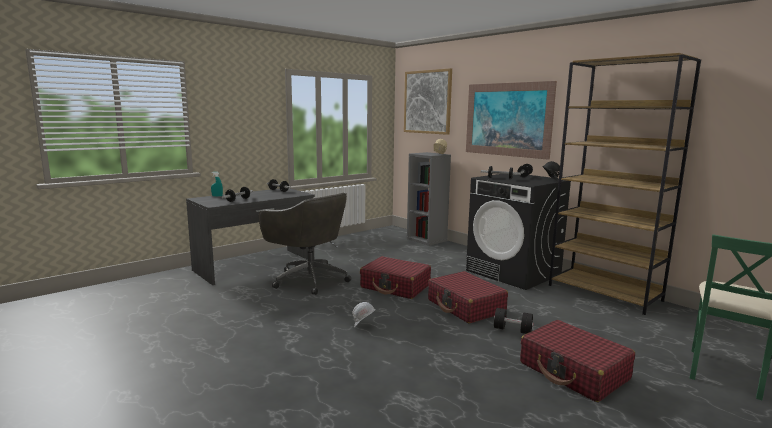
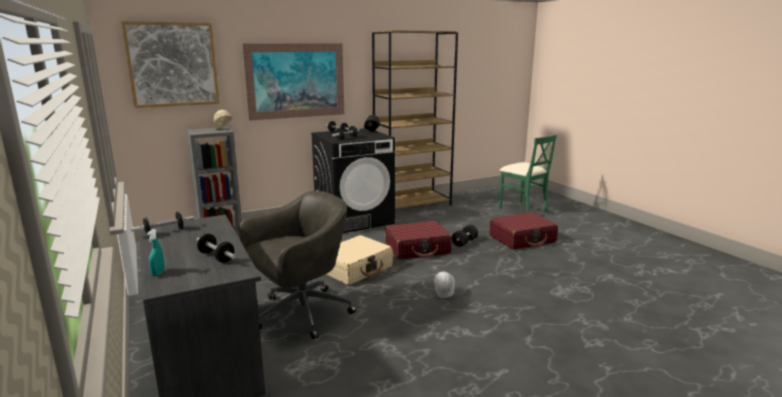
camera: 75 degrees left, 5 degrees up
(395, 286) = (355, 269): red suitcase -> beige suitcase

